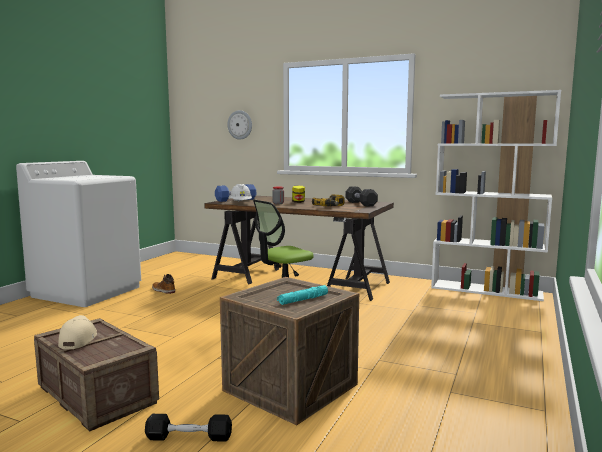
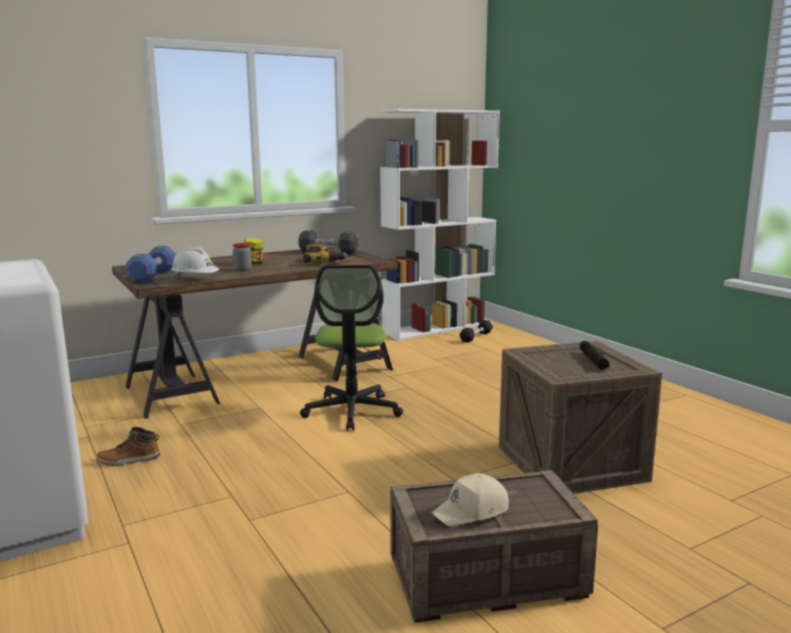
camera: 55 degrees left, 5 degrees up
(78, 339) = (472, 511): beige cap -> beige cap turned 60 degrees counterclockwise
(189, 437) = (642, 538): black dumbbell -> black dumbbell (476, 337)
(240, 125) = (61, 141): wall clock -> none
(303, 300) = (593, 360): turquoise flashlight -> black flashlight

